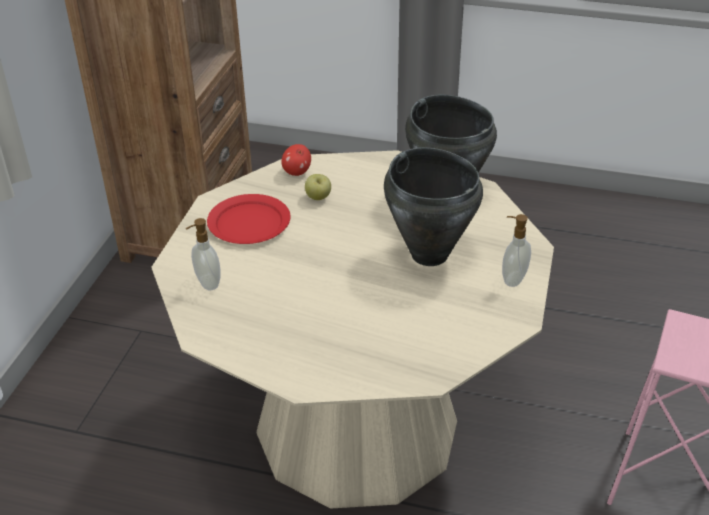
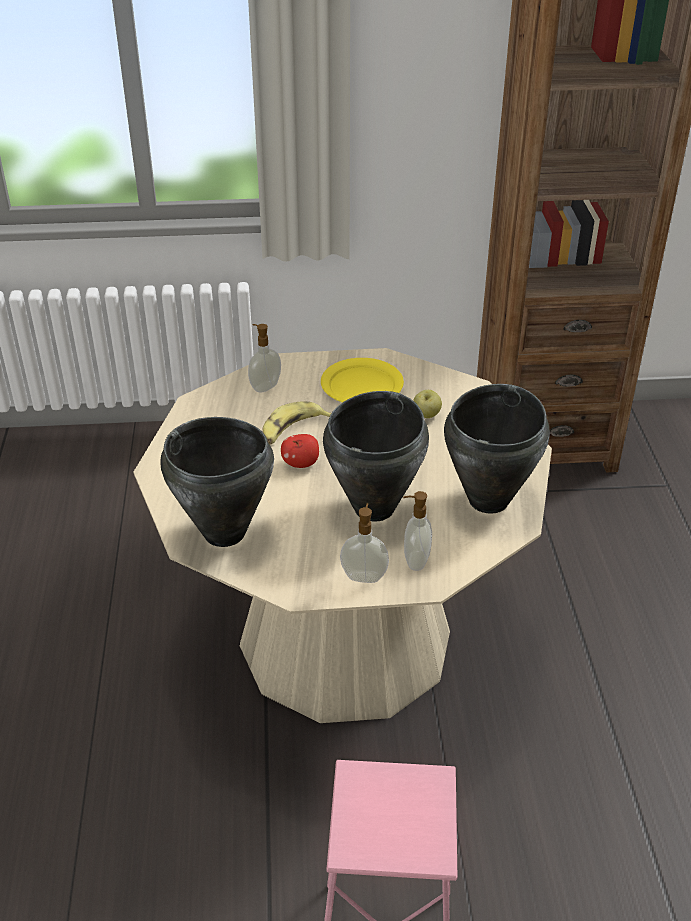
camera: 70 degrees right, 0 degrees up
(249, 223) = (361, 385): red plate -> yellow plate
(291, 279) = (292, 430): none -> banana
(296, 172) = (461, 392): apple -> apple (301, 463)
(425, 351) = (224, 533): none -> black cooking pot
(504, 248) = (415, 560): none -> soap dispenser

